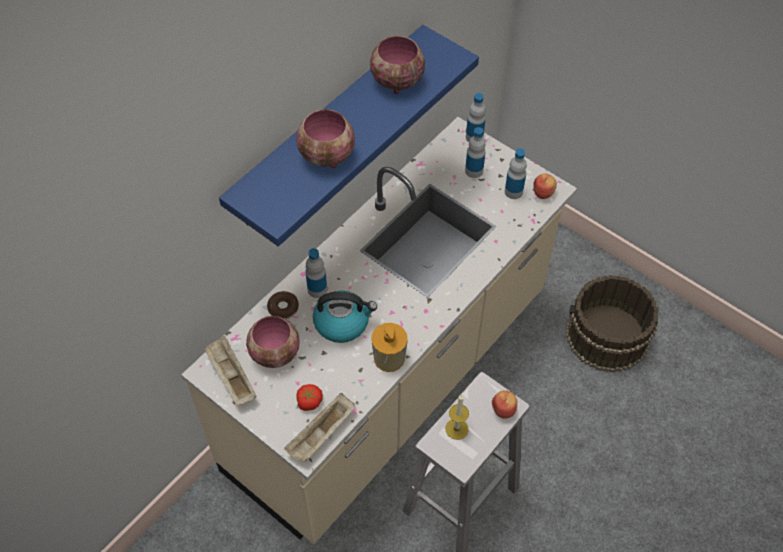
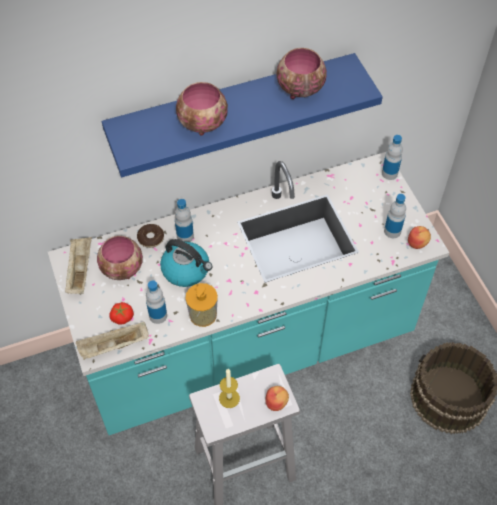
camera: 30 degrees right, 0 degrees up
(390, 382) = (248, 346): beige counter -> turquoise counter
(474, 171) = (370, 200): bottle -> bottle (158, 315)

